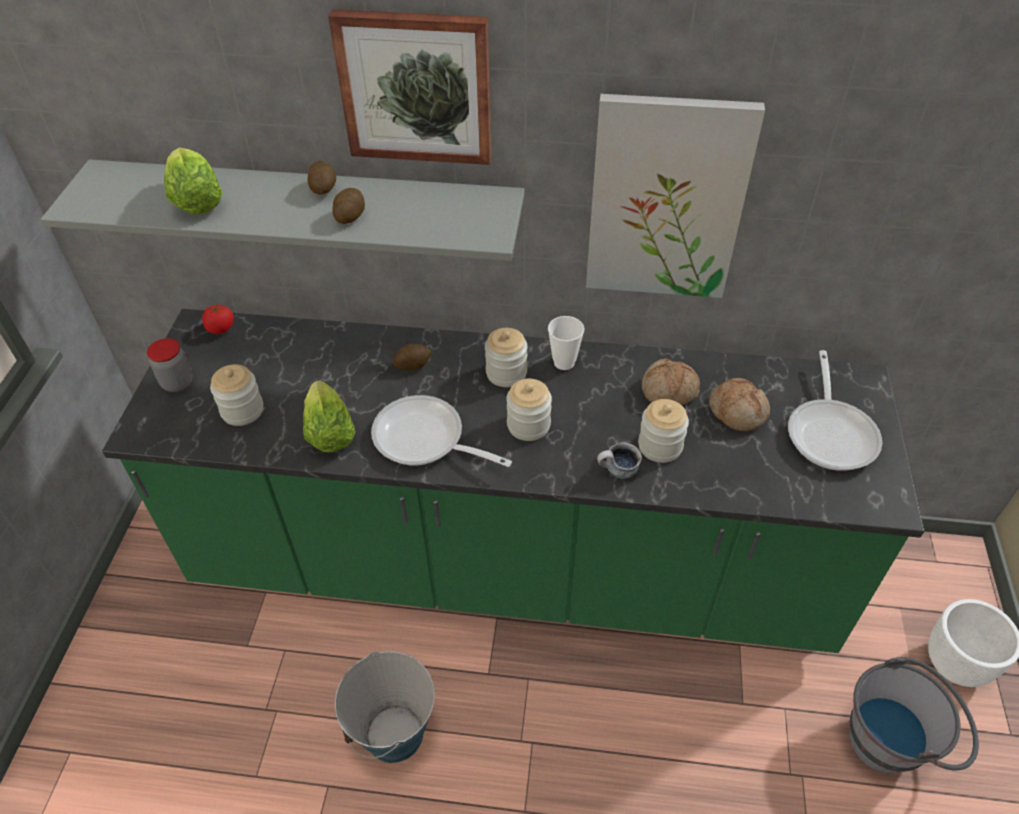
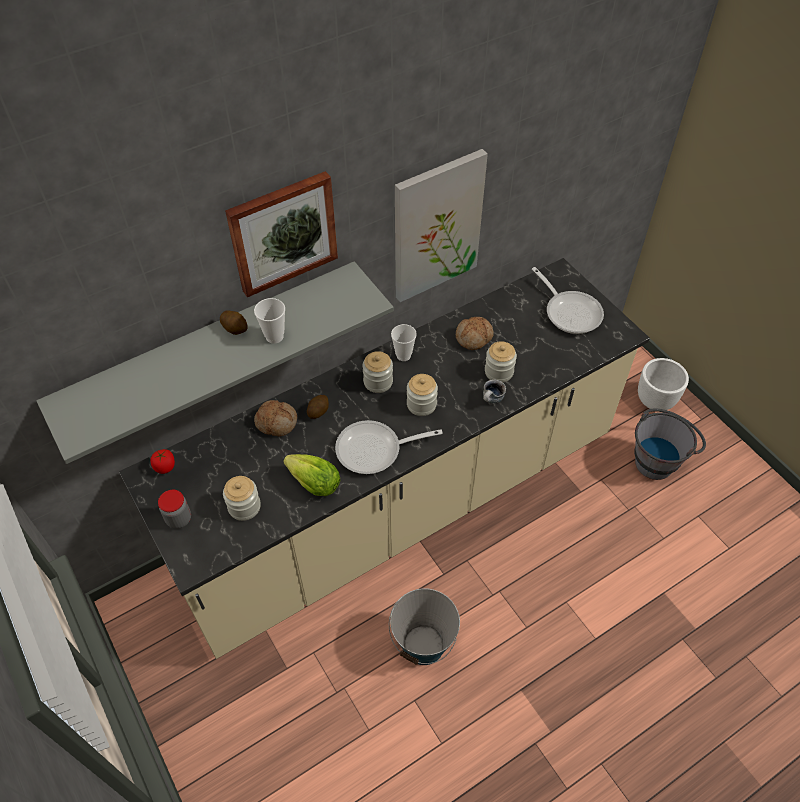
camera: 40 degrees left, 5 degrees up
(196, 202) = (161, 384): lettuce -> none
(350, 216) = (274, 337): potato -> cup
(511, 566) = (400, 505): green counter -> beige counter
(738, 411) = (518, 328): bread -> bread (277, 422)

